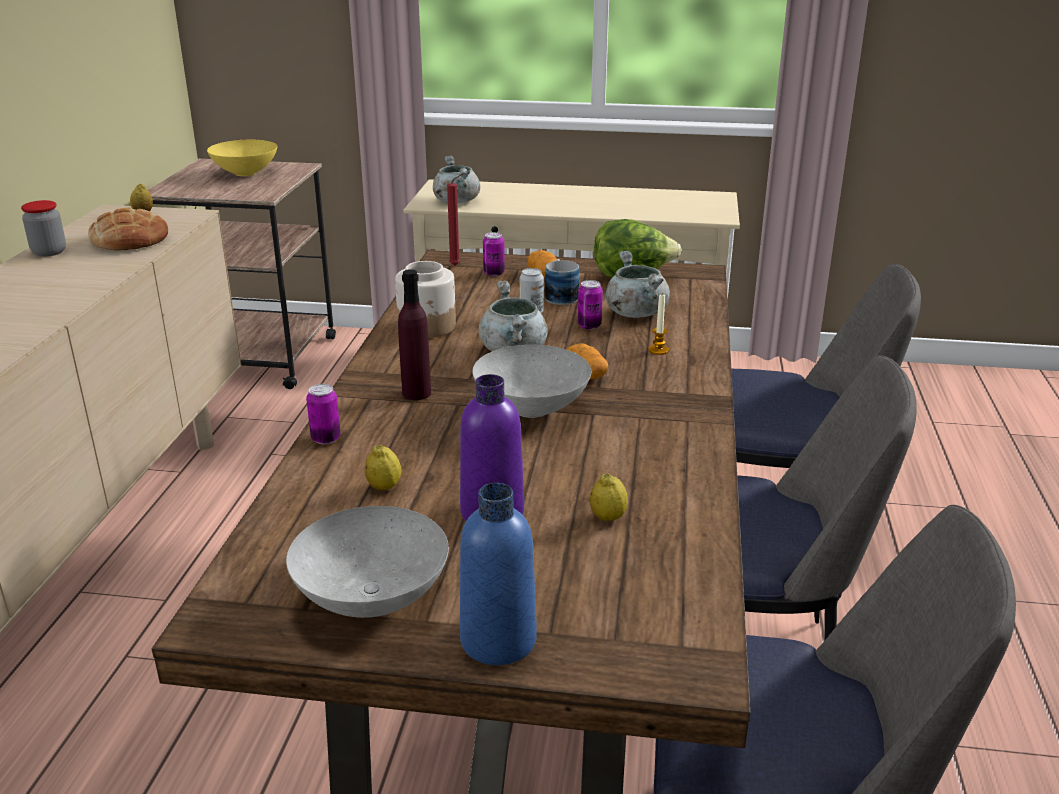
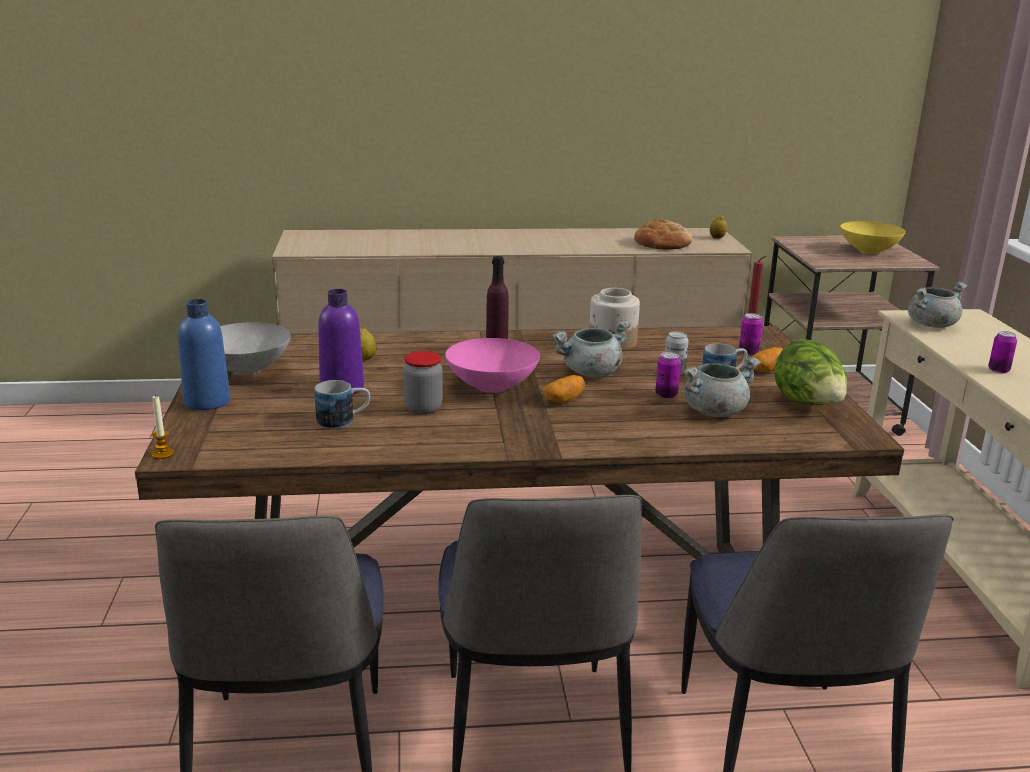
camera: 75 degrees right, 5 degrees down
(49, 252) = (620, 232): jar -> jar (423, 408)
(326, 439) = (419, 337): can -> can (998, 370)
(533, 410) = (491, 387): grey bowl -> pink bowl
(608, 517) = (343, 421): lemon -> mug
(658, 350) = (636, 424): candle -> candle (163, 454)

